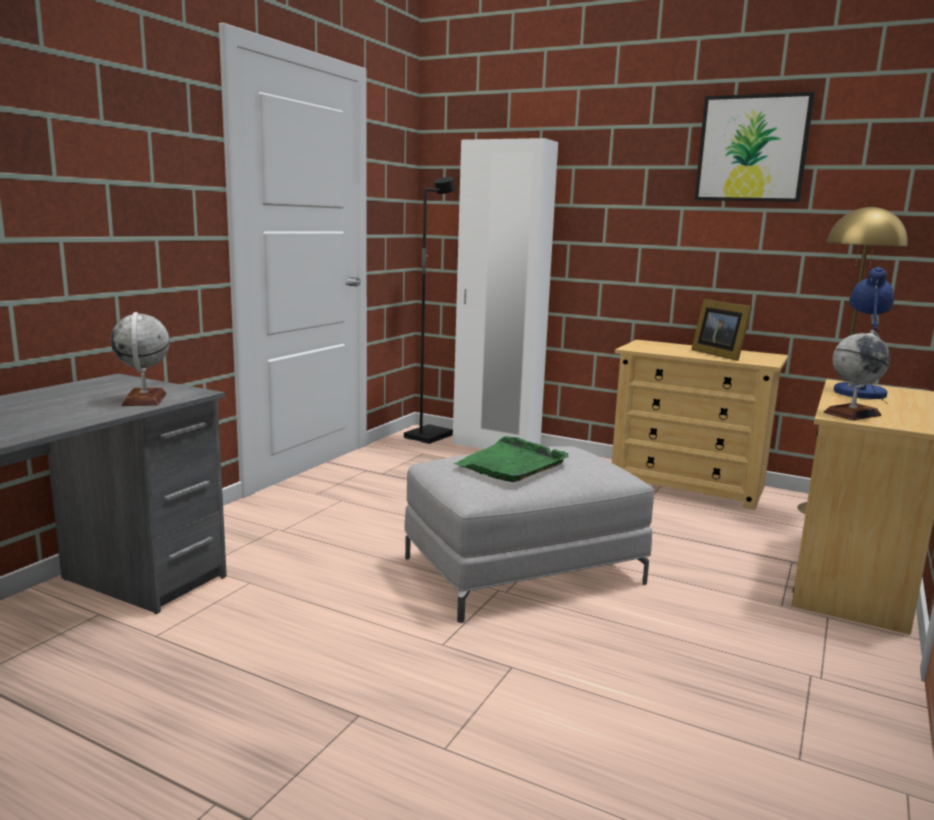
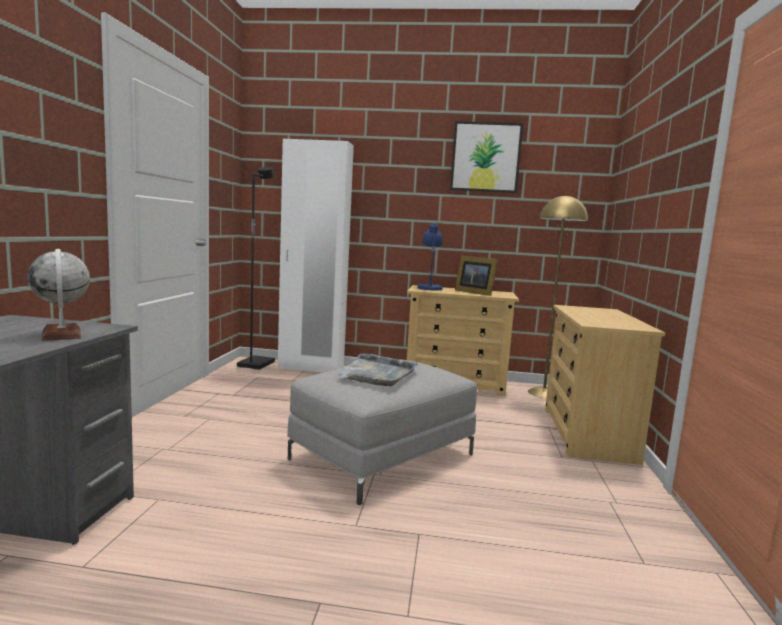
camera: 20 degrees left, 5 degrees down
(511, 464) = (377, 373): green tray -> grey tray
(852, 414) = (597, 322): globe -> none
(859, 392) = (582, 311): blue table lamp -> blue table lamp (430, 288)

